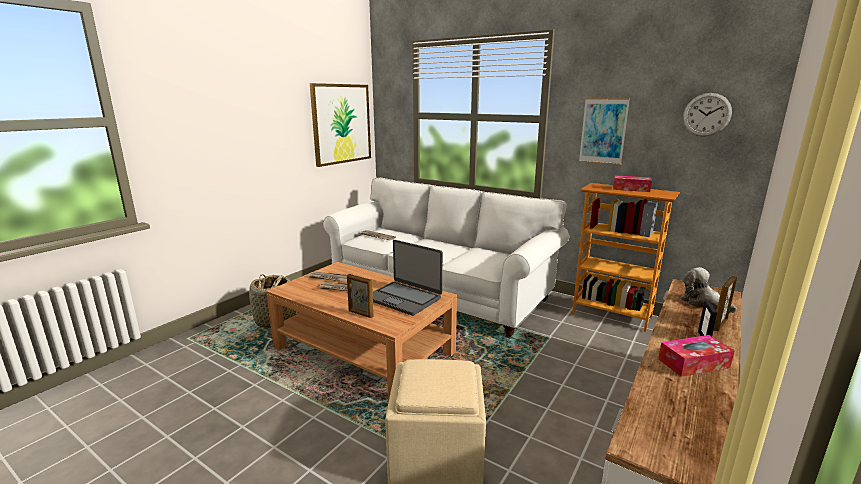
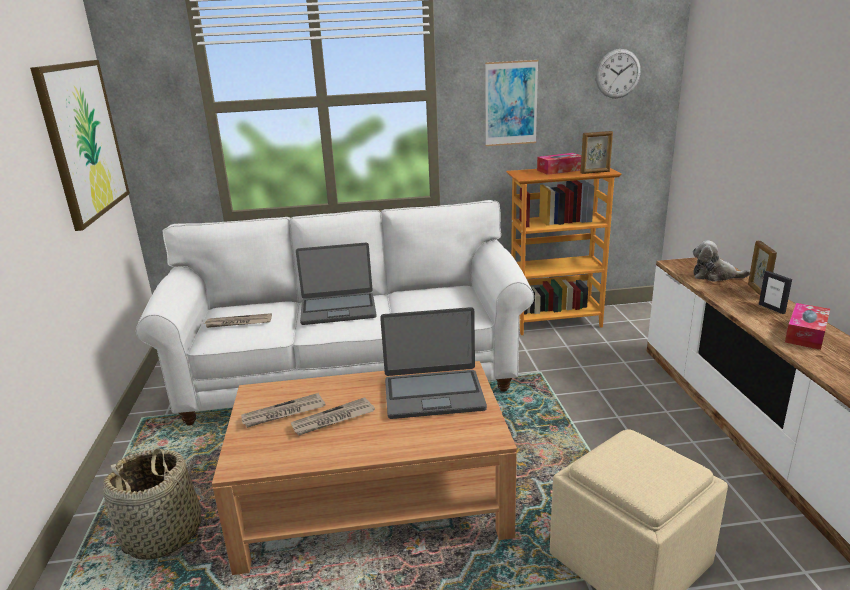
camera: 40 degrees left, 5 degrees up
(360, 314) = (422, 441): picture frame -> picture frame (595, 172)
(431, 246) = (338, 309): none -> laptop

